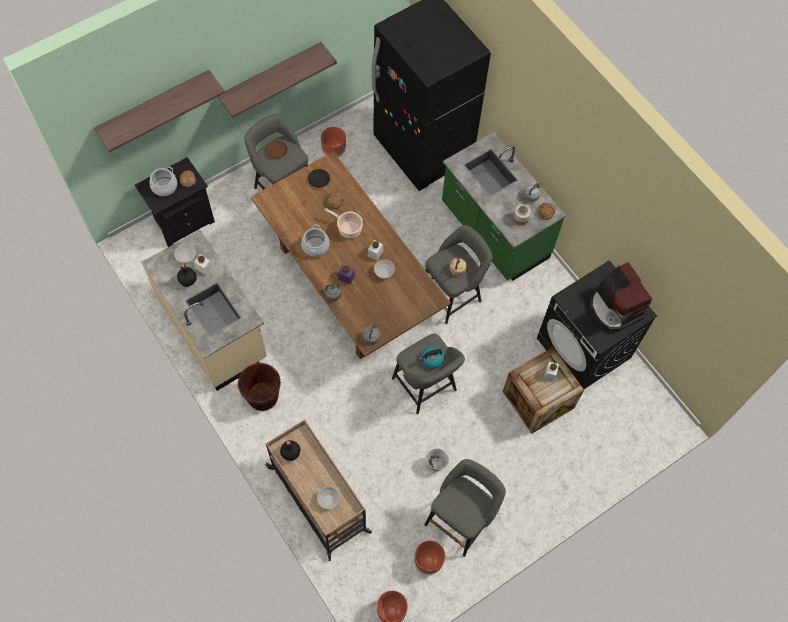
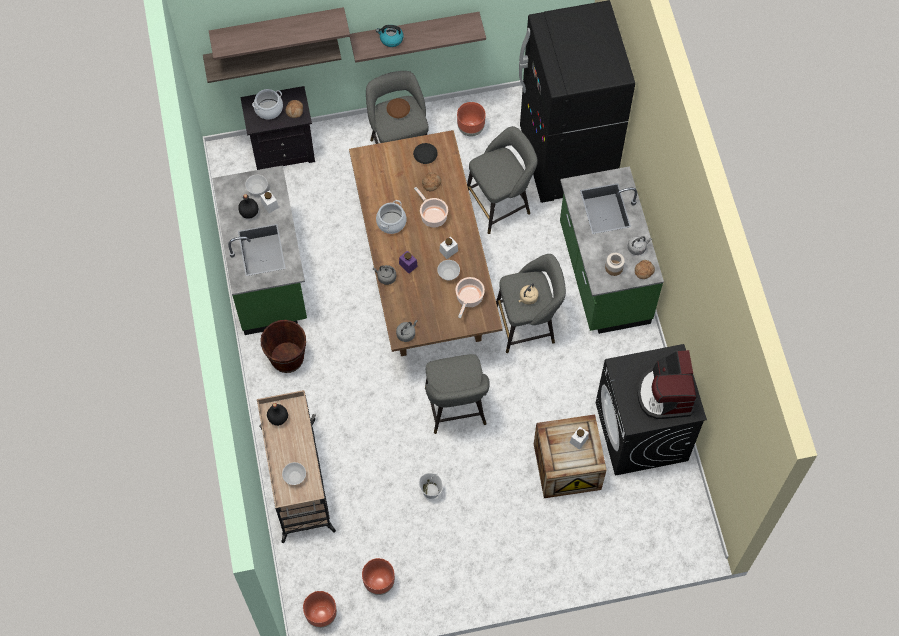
camera: 25 degrees right, 0 degrees up
(152, 132) = (270, 50): none -> shelf
(214, 330) = (268, 273): beige counter -> green counter
(411, 287) = (469, 298): none -> cooking pot
(431, 359) = (459, 380): kettle -> kettle (391, 39)
(461, 519) = (431, 554): grey stool -> grey stool (500, 203)

